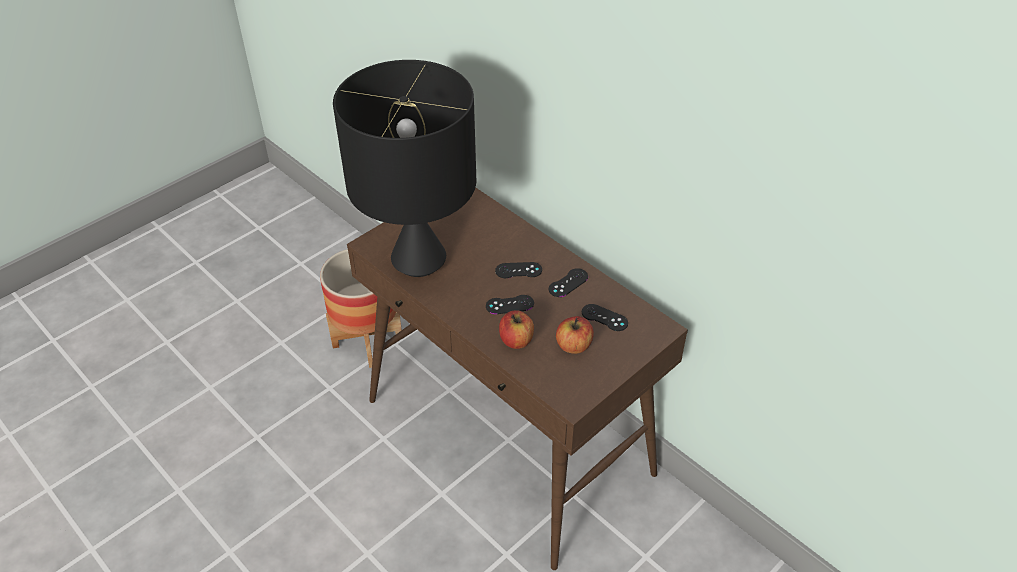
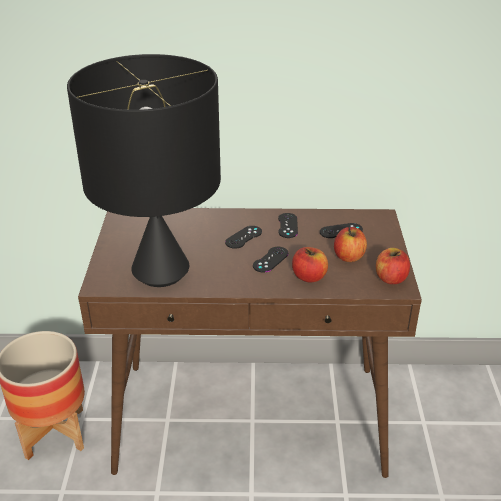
camera: 45 degrees left, 10 degrees down
(577, 389) = (390, 278): none -> apple

